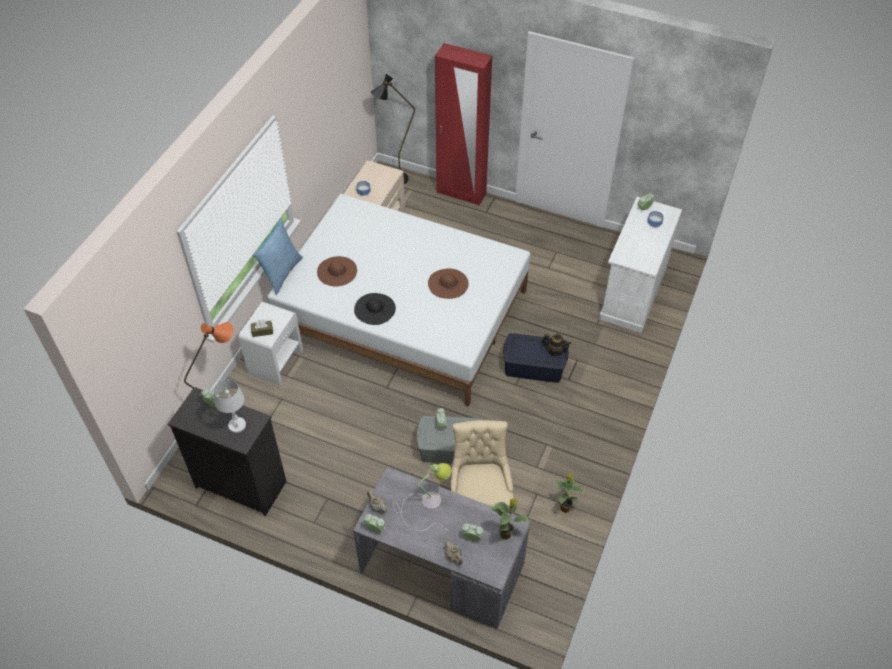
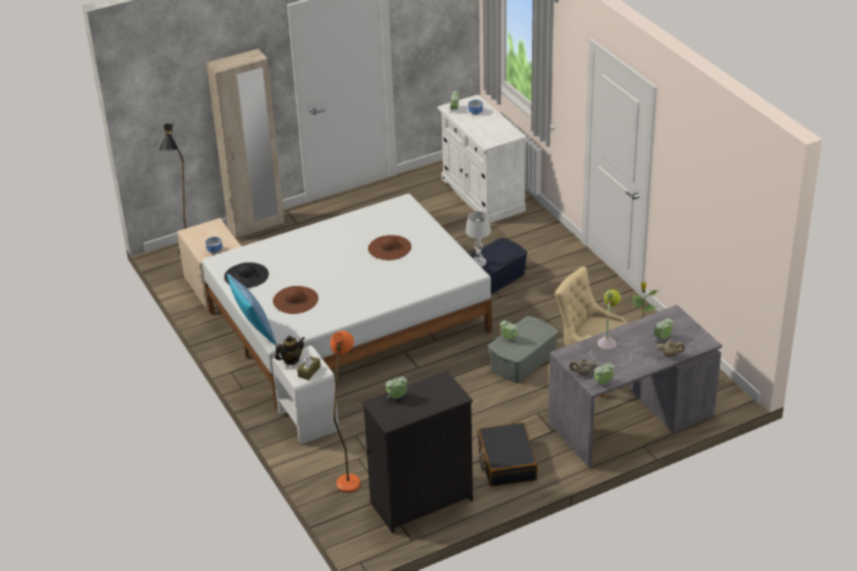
camera: 50 degrees left, 15 degrees down
(237, 425) = (435, 393): white table lamp -> white table lamp (478, 262)
(323, 512) = (506, 462): none -> black suitcase
(374, 309) = (366, 298): black hat -> black hat (246, 275)
(461, 193) = (256, 226): red wardrobe -> beige wardrobe
(506, 534) = (676, 320): potted plant -> none
(555, 350) = (505, 247): teapot -> teapot (291, 360)

